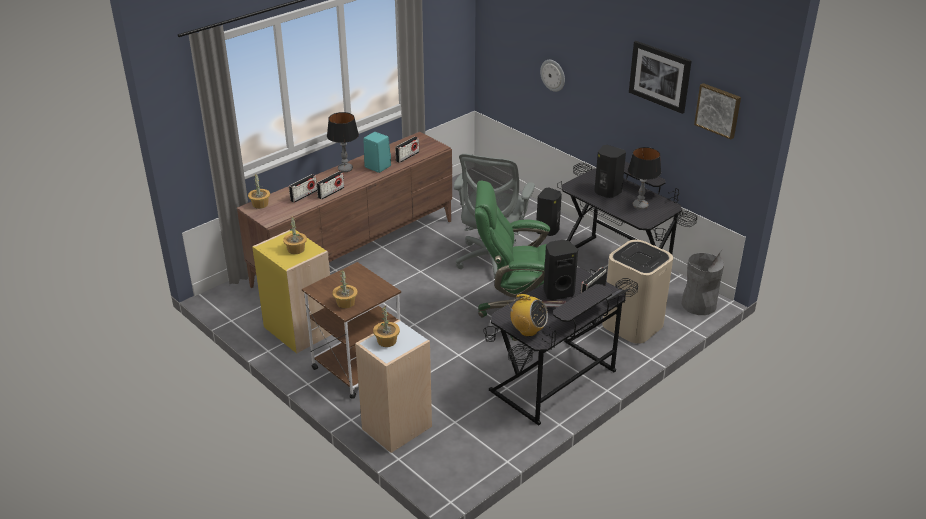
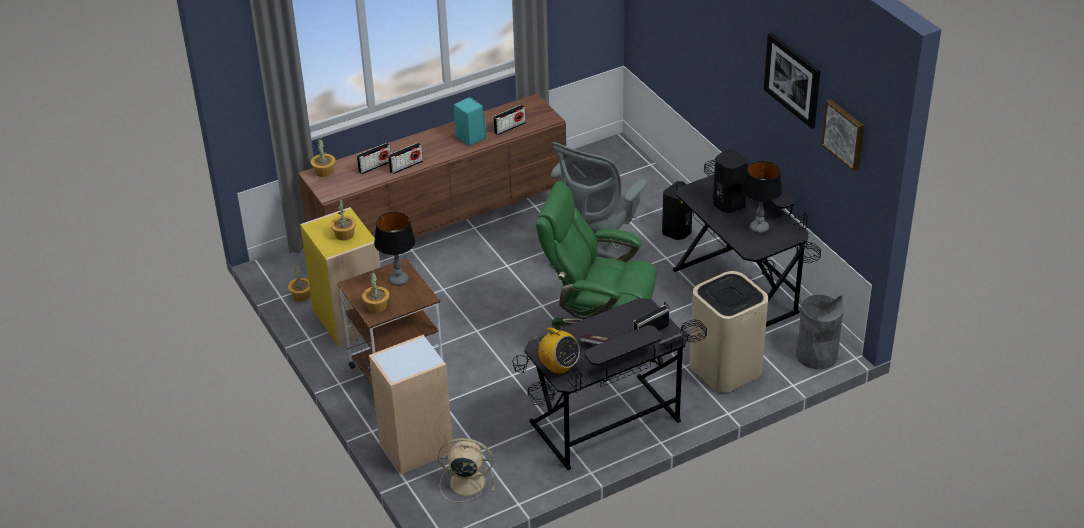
camera: 15 degrees right, 5 degrees up
(345, 169) = (433, 136): table lamp -> table lamp (399, 280)
(387, 341) = (402, 357): potted plant -> potted plant (302, 295)
(452, 450) = (465, 482): none -> beige fan
(553, 75) = (696, 48): wall clock -> none
(557, 292) = (611, 326): black speaker -> none

